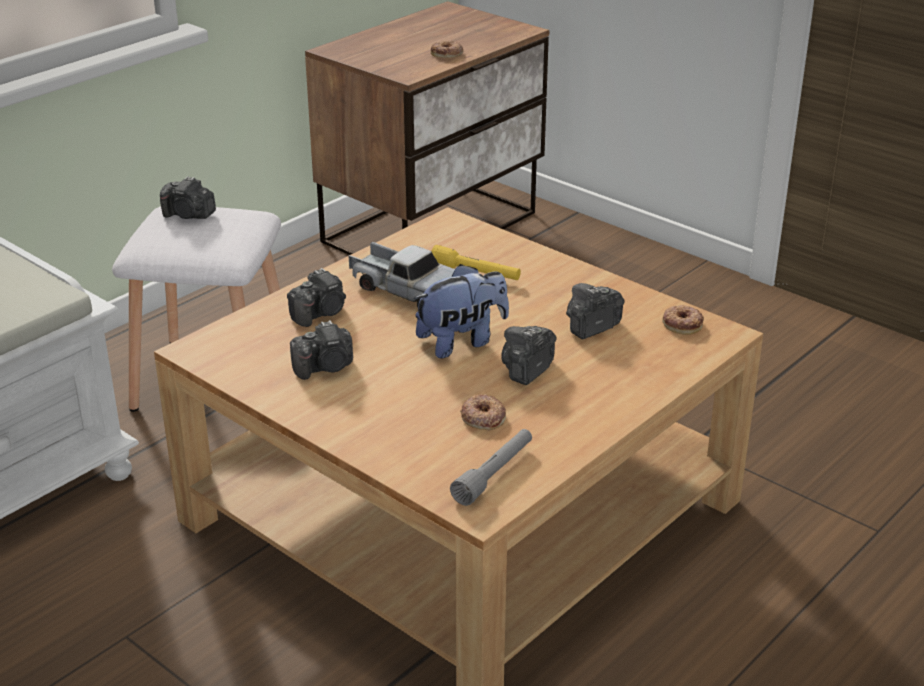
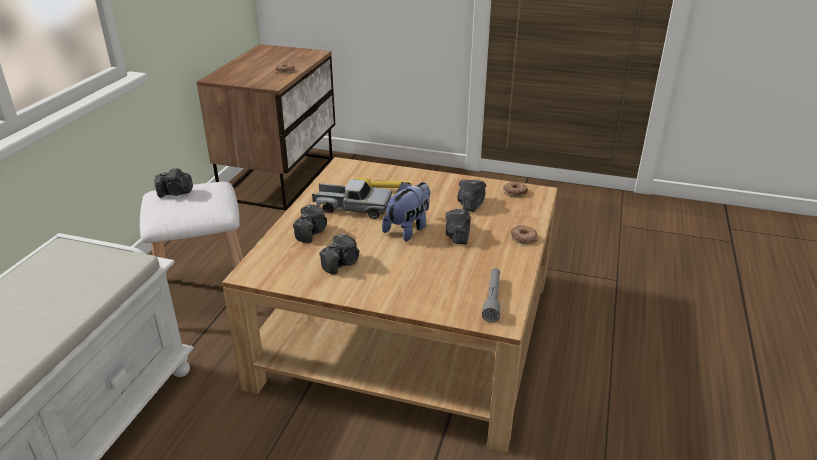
camera: 25 degrees left, 0 degrees up
(483, 417) = (457, 268): donut -> donut (523, 238)

